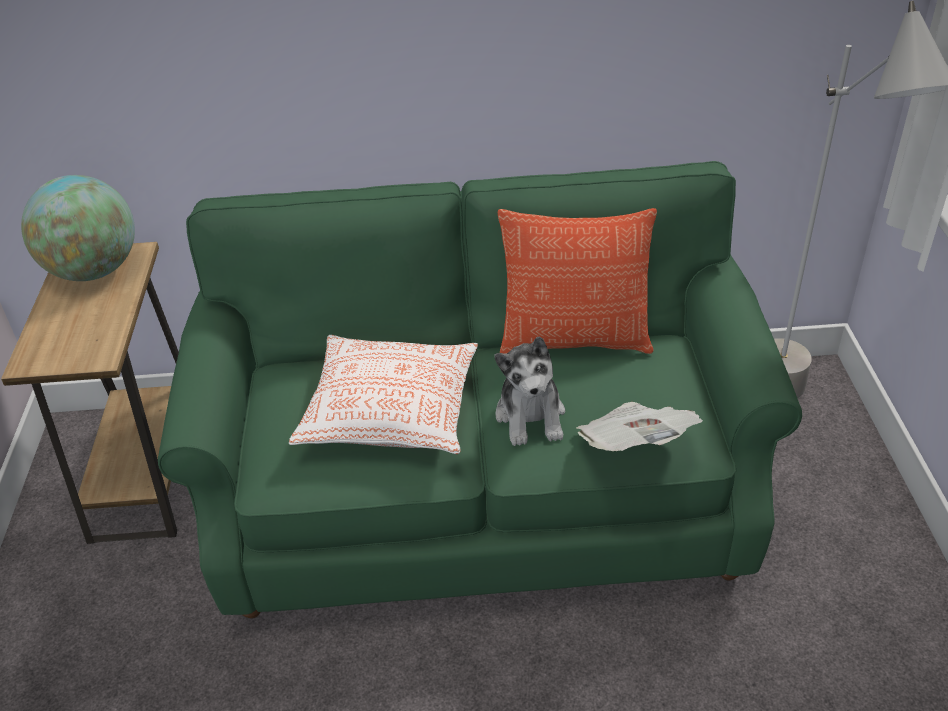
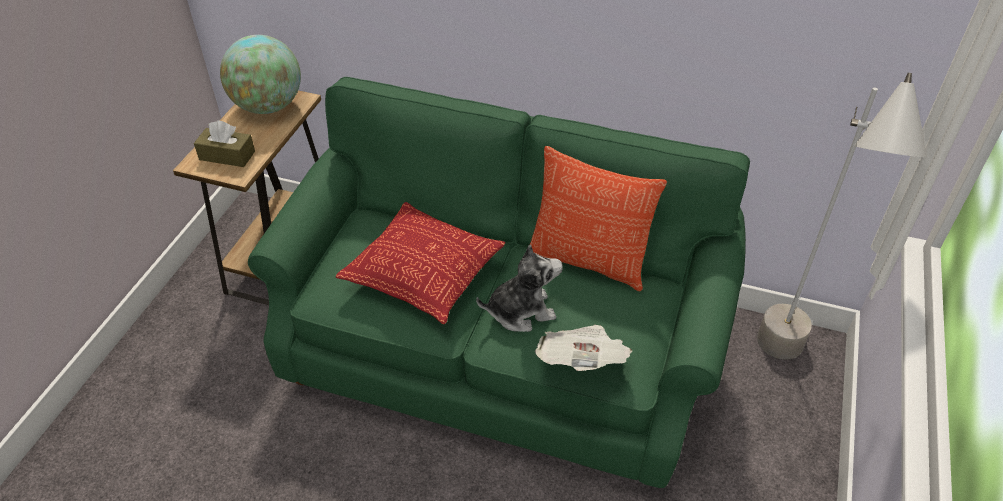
camera: 20 degrees right, 5 degrees up
(70, 341) = (227, 155): none -> brown tissue box
(392, 413) = (424, 275): white pillow -> red pillow
(531, 416) = (521, 311): plush toy -> plush toy turned 120 degrees counterclockwise

